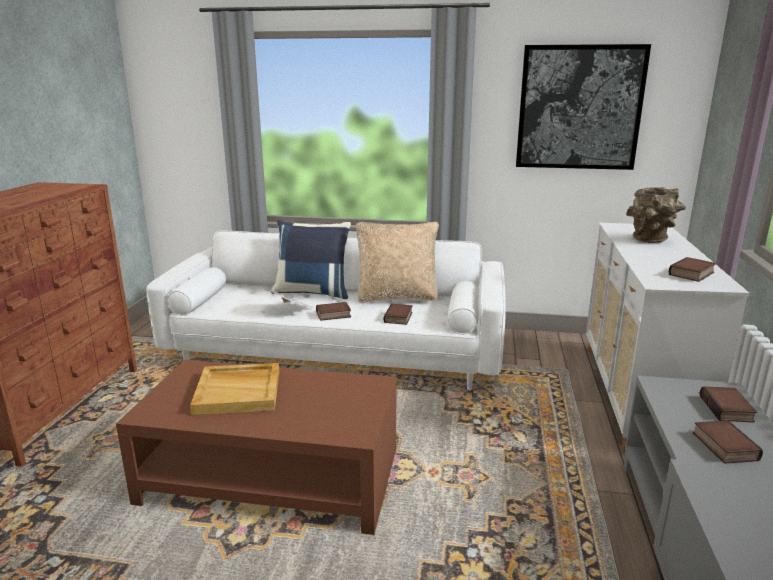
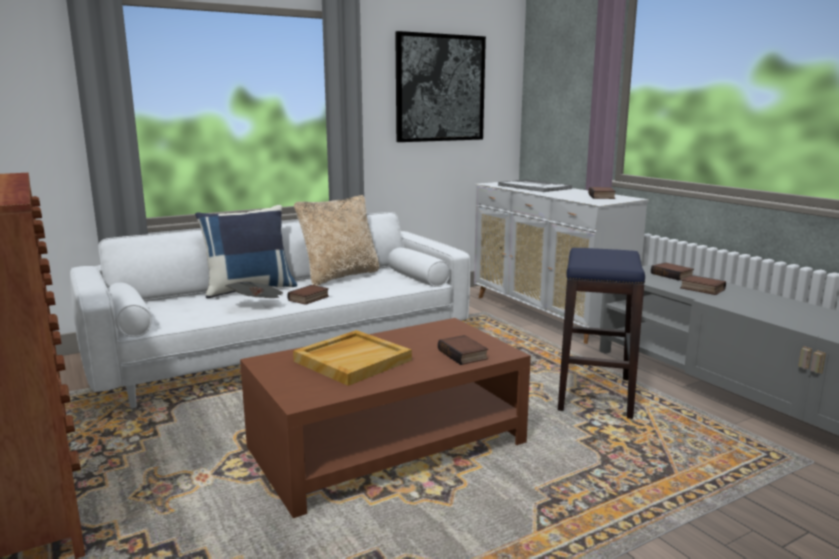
camera: 40 degrees left, 5 degrees down
(399, 318) = (371, 287): book -> book (464, 354)
(528, 517) = (594, 394): none -> stool
(651, 240) = (535, 187): brown vase -> tray

